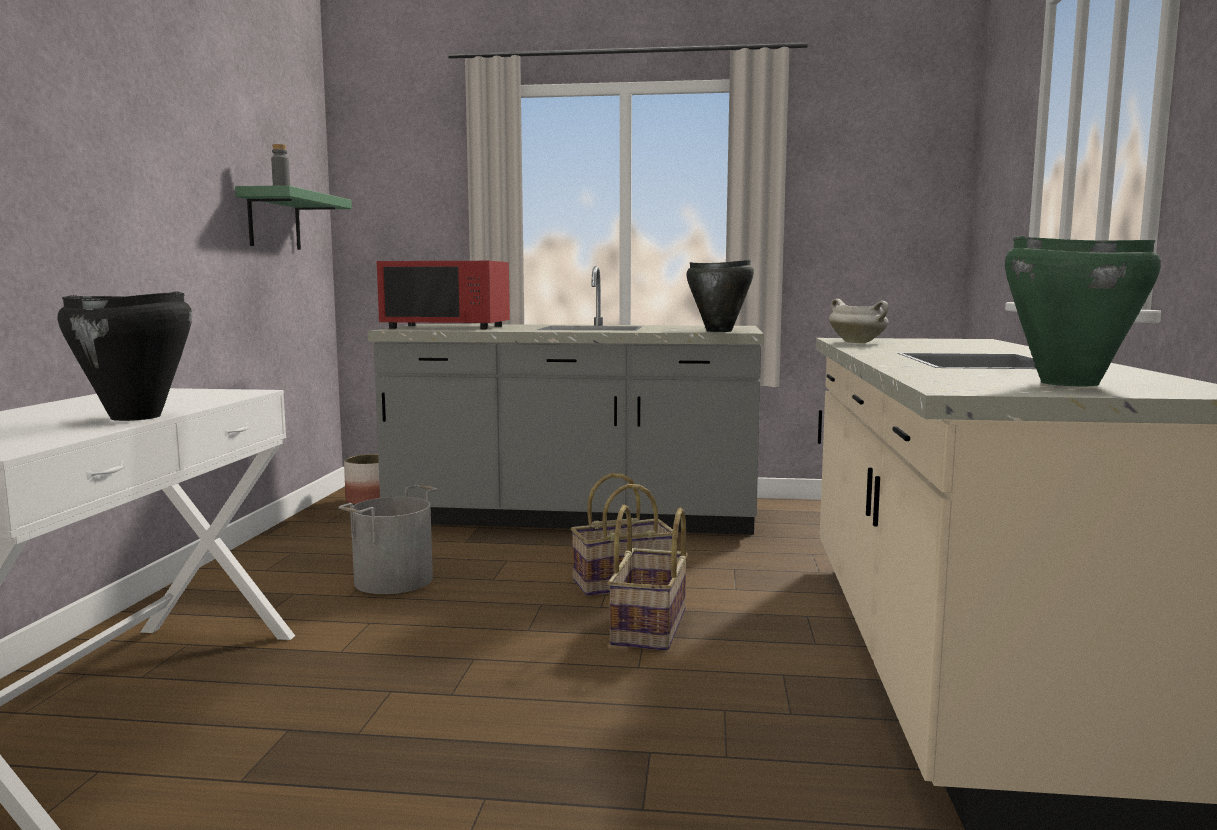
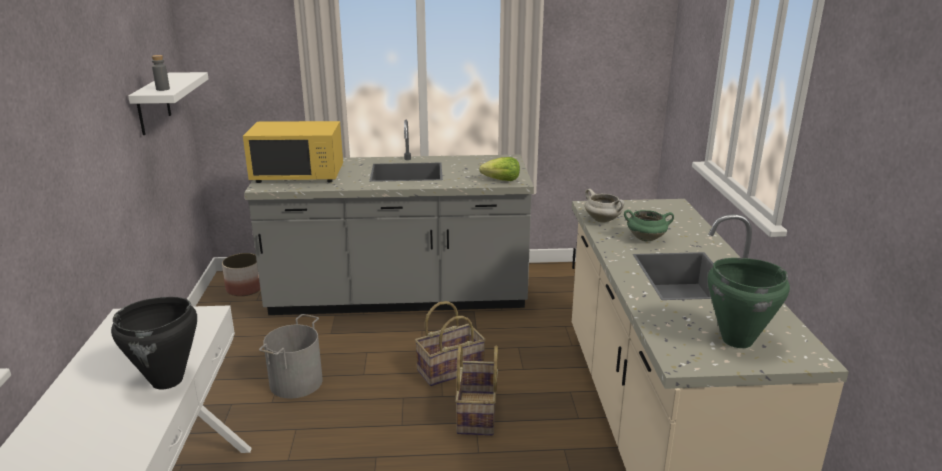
camera: 10 degrees left, 15 degrees up
(274, 220) = (153, 104): green shelf -> white shelf
(447, 327) = (298, 175): red microwave -> yellow microwave
(719, 331) = (502, 180): black cooking pot -> lettuce
(923, 348) = (646, 238): none -> green cooking pot

